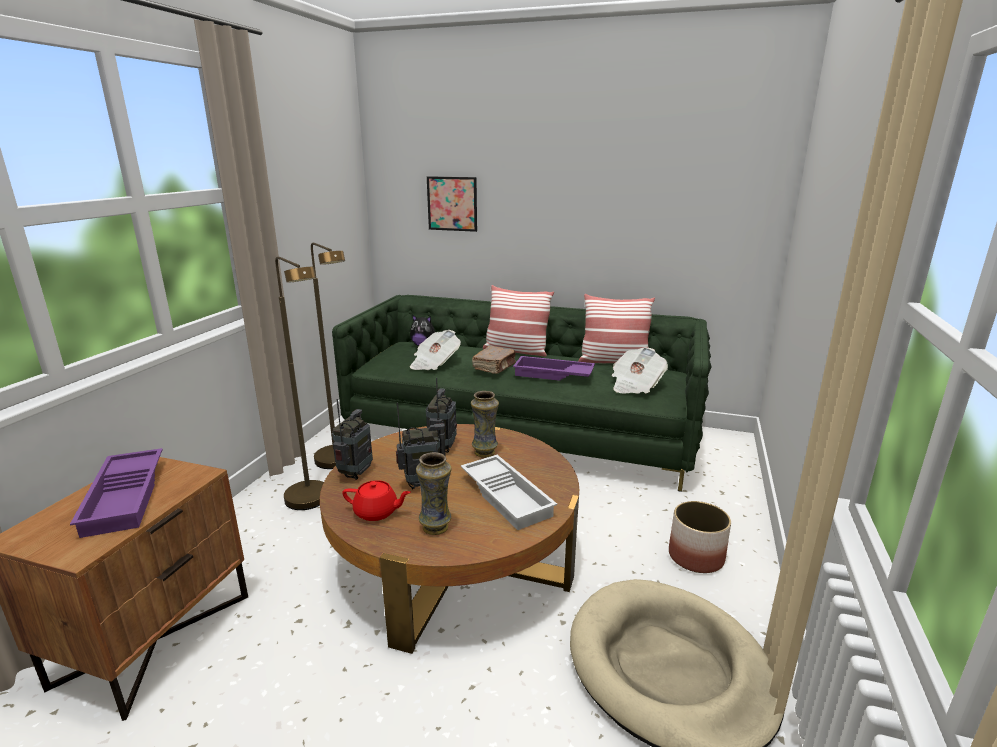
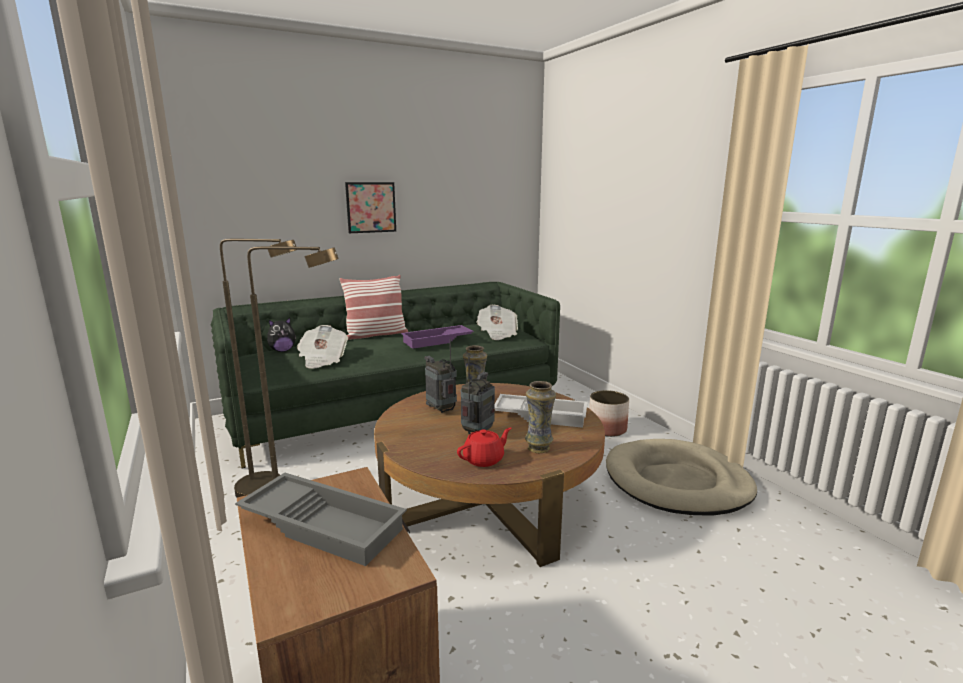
camera: 45 degrees left, 5 degrees down
(127, 497) = (325, 524): purple tray -> grey tray
(356, 474) = (413, 448): radio -> none
(452, 203) = (273, 204): picture -> picture (371, 207)
(494, 367) = (384, 348): brown book -> none
(613, 361) = (458, 324): pillow -> none

